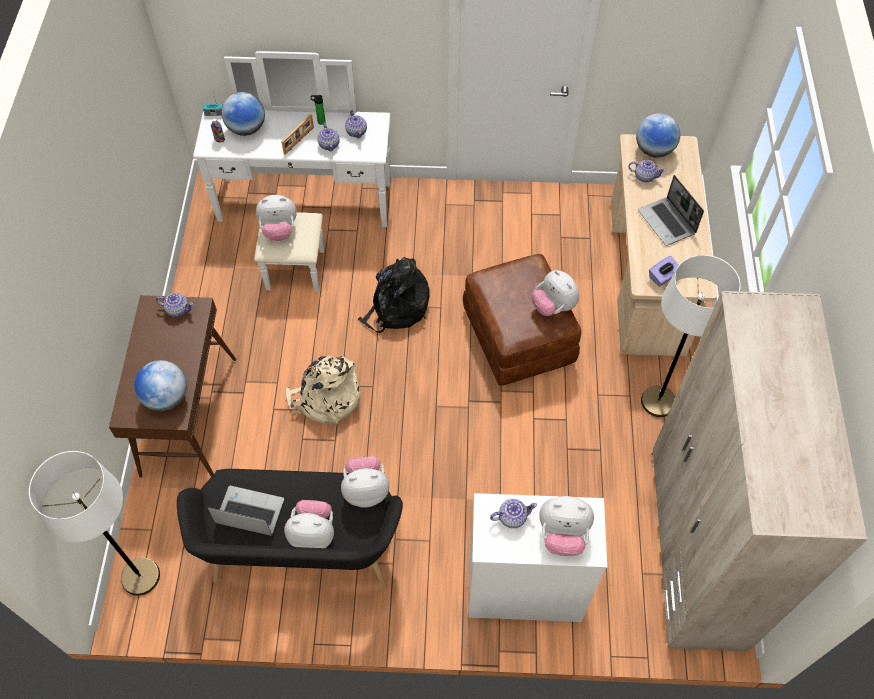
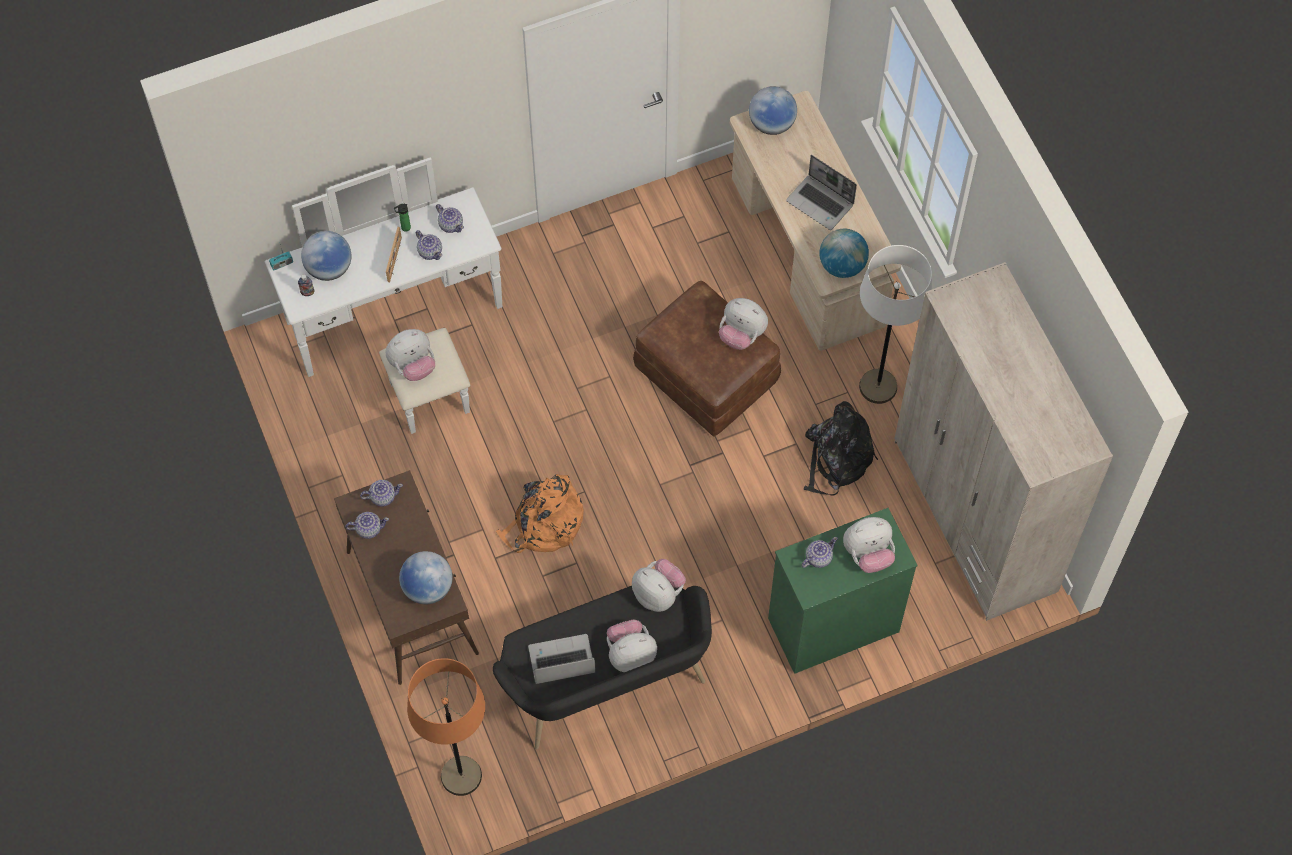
camera: 25 degrees left, 5 degrees up
(140, 577) = (461, 776): white floor lamp -> orange floor lamp
(326, 398) = (544, 524): beige backpack -> orange backpack
(366, 490) = (658, 593): plush toy -> plush toy turned 75 degrees clockwise
(396, 308) = (563, 396): black backpack -> black backpack (836, 459)
(523, 589) = (832, 625): white dresser -> green dresser
(644, 176) = (775, 158): teapot -> teapot (368, 529)
(663, 277) = (842, 265): purple tissue box -> globe

